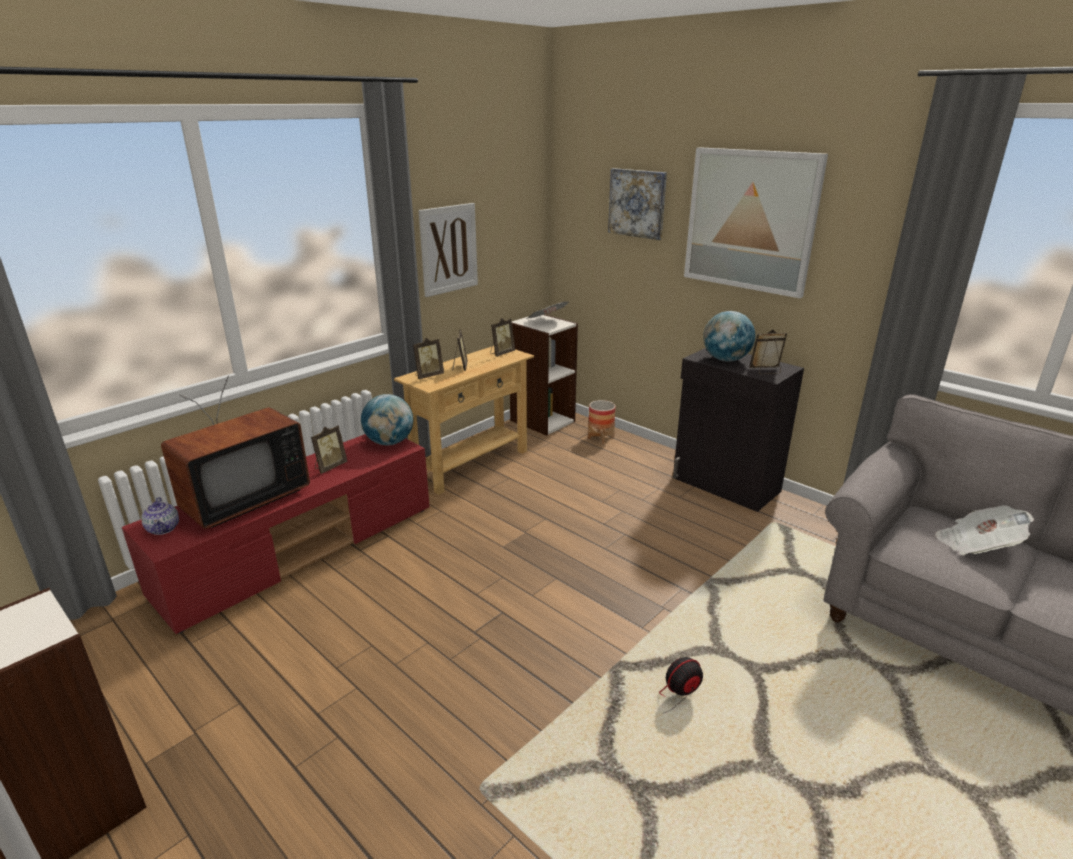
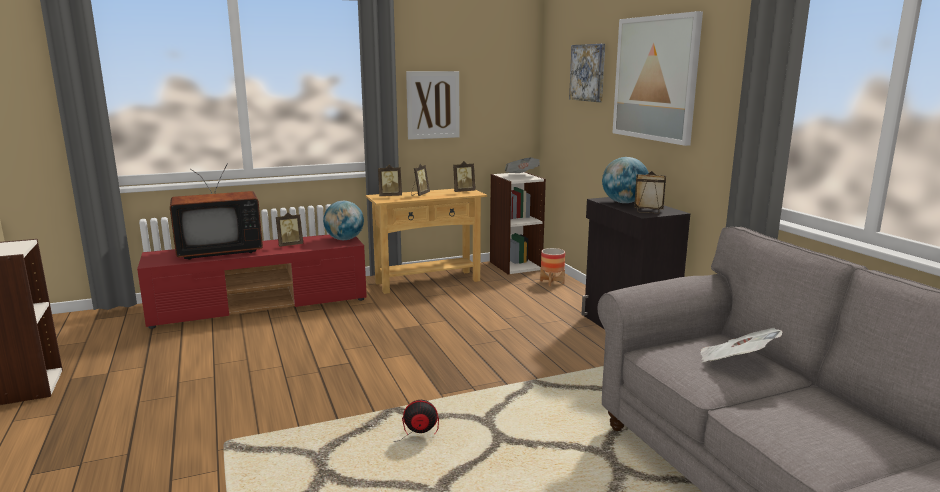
camera: 25 degrees right, 10 degrees down
(163, 528) = (161, 256): teapot -> none

